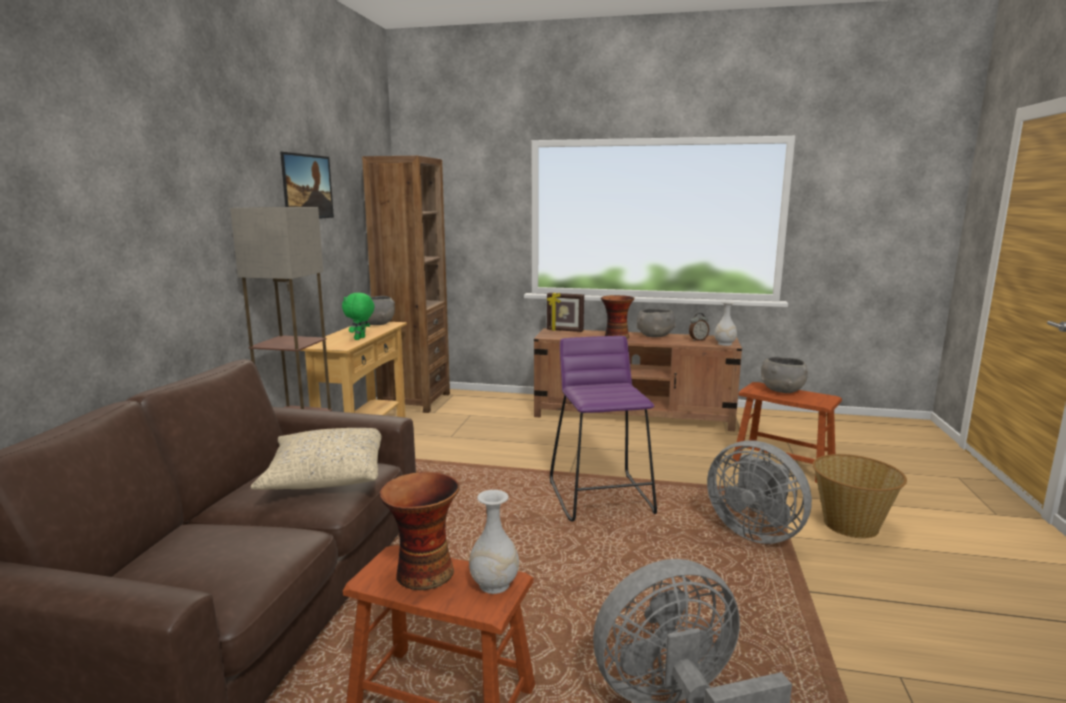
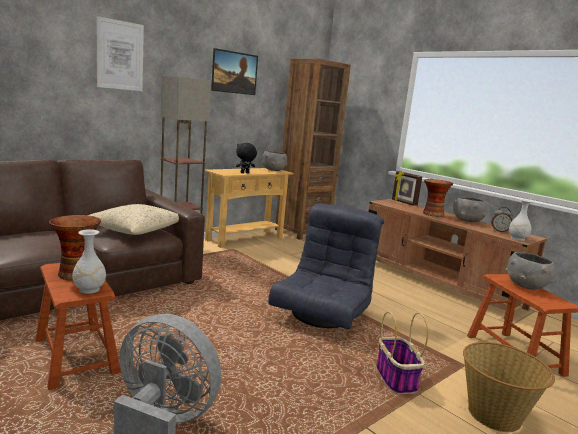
camera: 35 degrees right, 0 degrees up
(167, 181) = (120, 55): none -> picture
(360, 338) = (245, 173): green plush toy -> black plush toy
(602, 497) = (323, 315): purple stool -> grey armchair
(755, 532) = (396, 379): grey fan -> basket

